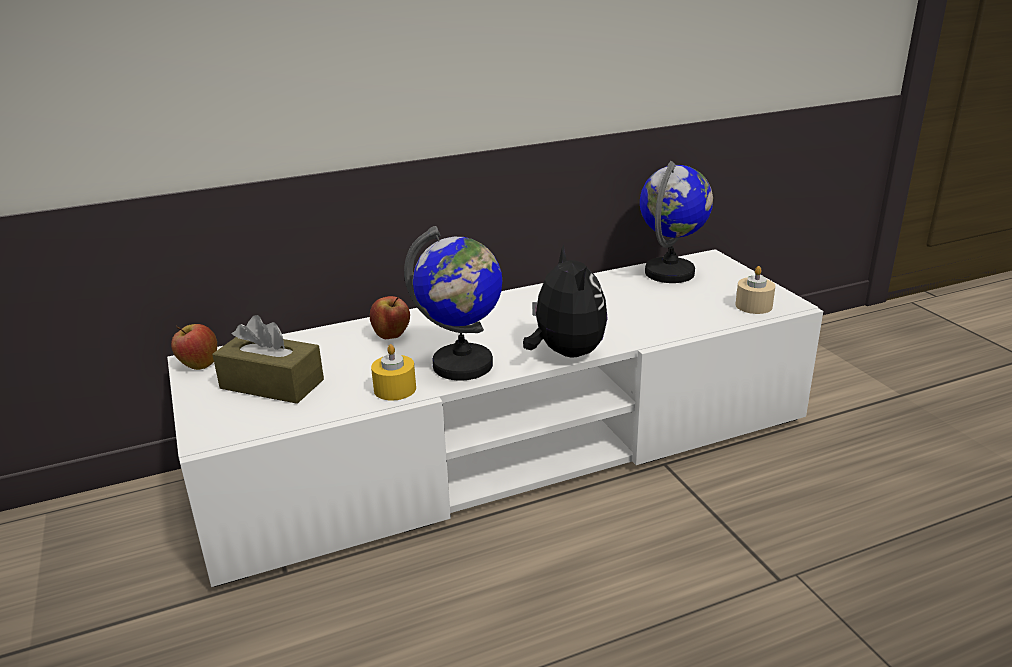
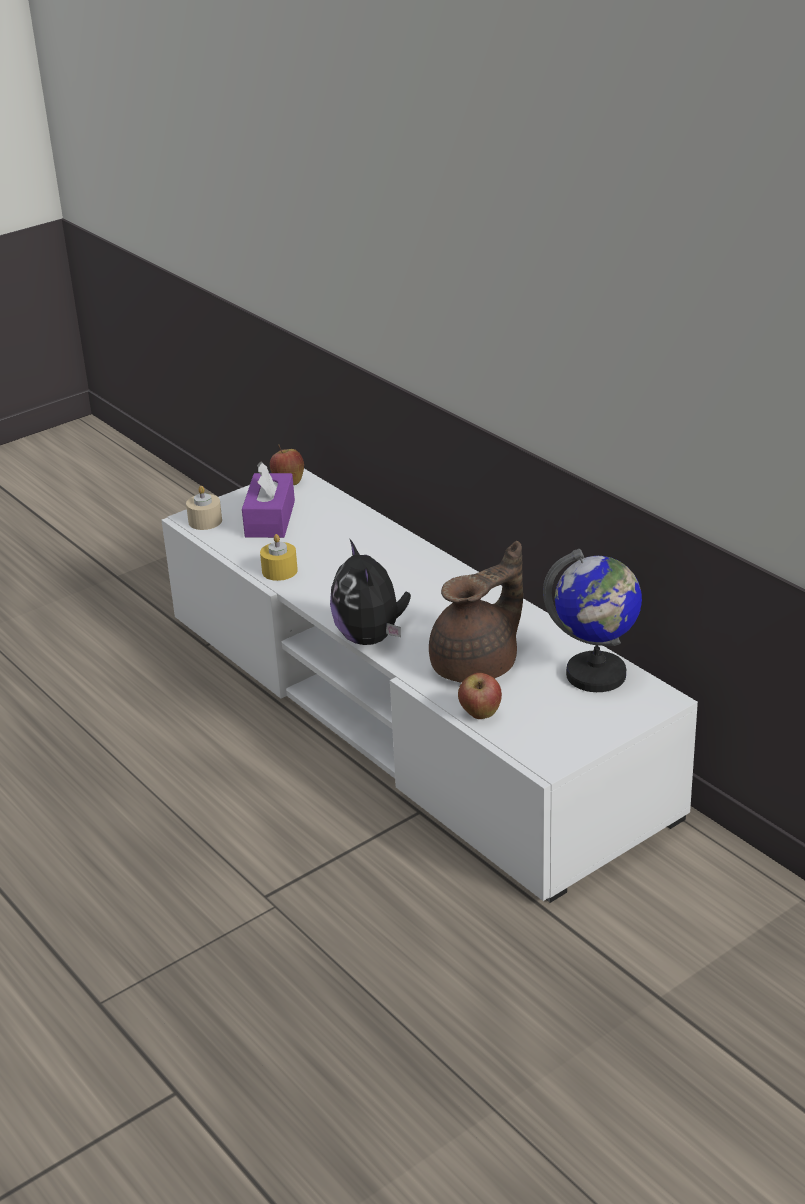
camera: 75 degrees right, 5 degrees up
(272, 384) = (270, 519): brown tissue box -> purple tissue box
(392, 336) = (370, 547): apple -> apple (480, 714)
(463, 365) = (329, 592): globe -> none
(565, 353) = (371, 638): plush toy -> plush toy turned 105 degrees clockwise
(637, 312) = (478, 665): none -> brown teapot
(753, 306) = (530, 738): beige candle -> beige candle (205, 521)

